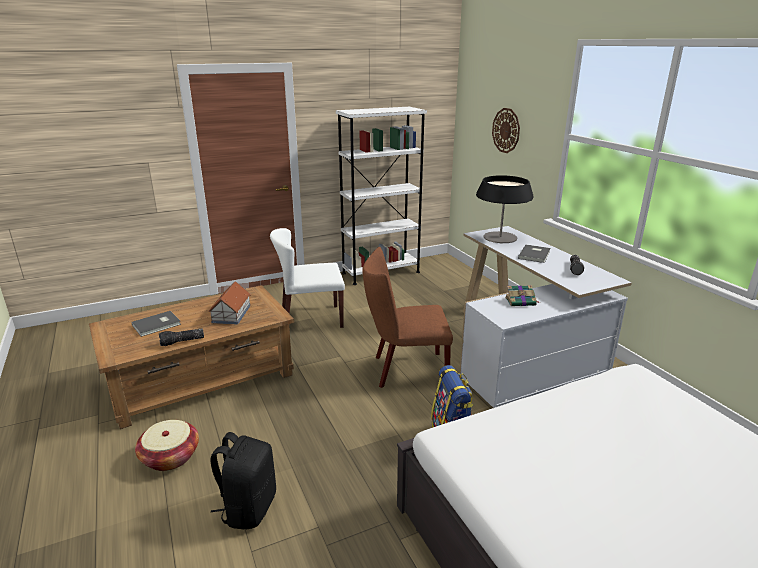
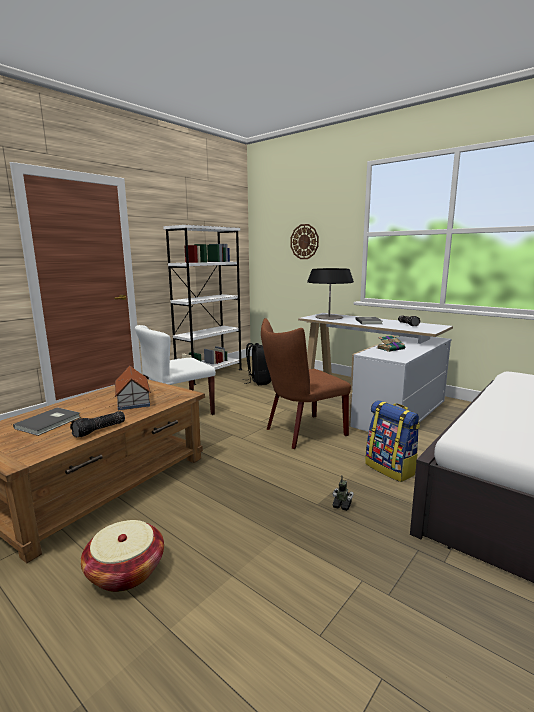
camera: 25 degrees left, 10 degrees down
(248, 508) = (271, 590): black backpack -> black backpack (258, 381)
(366, 459) = (342, 505): none -> toy robot

